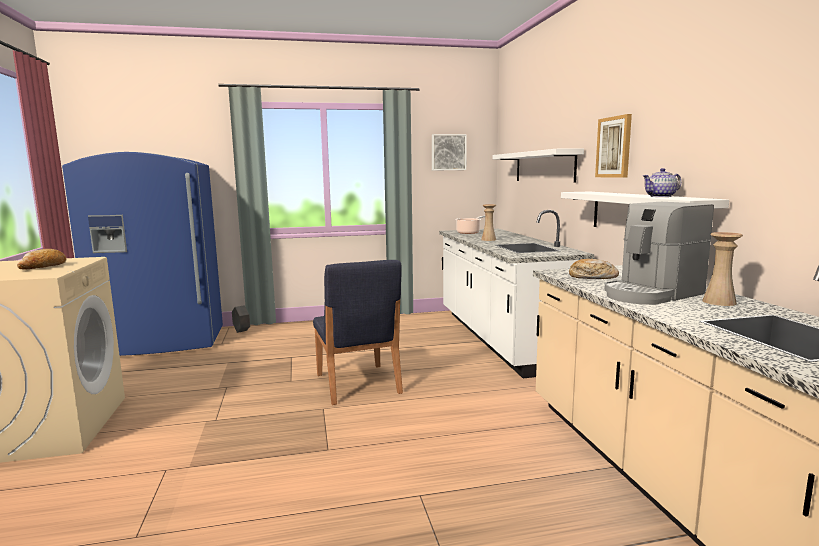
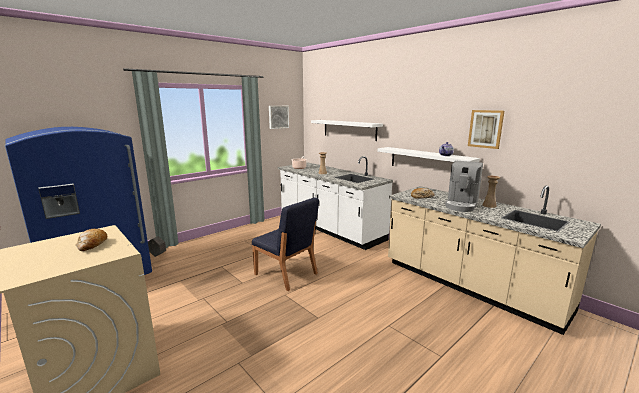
camera: 30 degrees left, 5 degrees up
(614, 147) = (406, 125): picture -> picture (485, 129)

